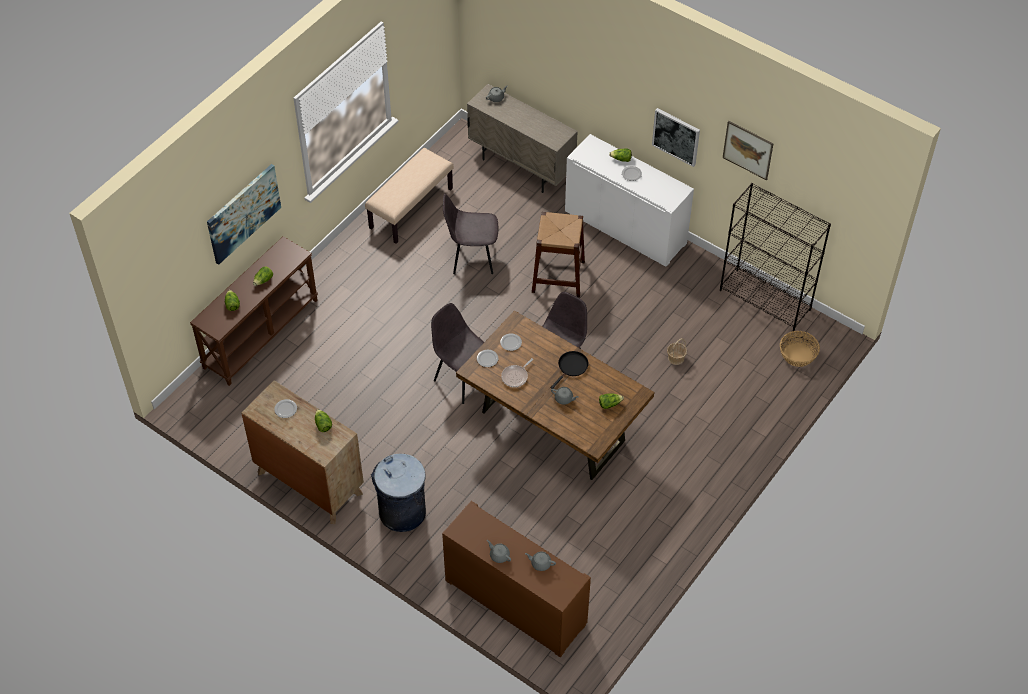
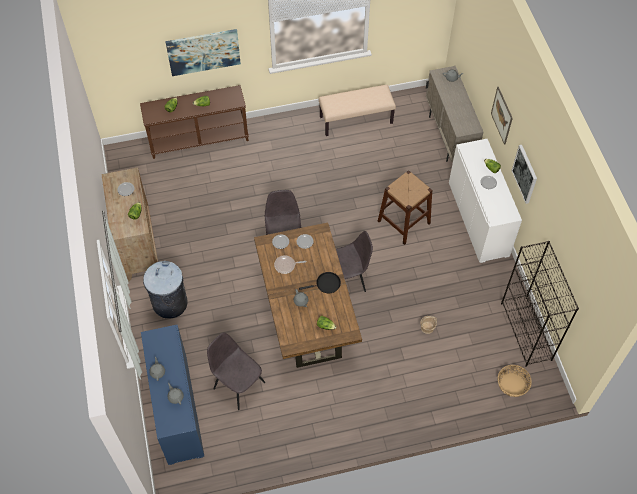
camera: 40 degrees right, 5 degrees up
(472, 257) = (363, 174): grey chair -> grey chair (238, 384)
(515, 602) = (177, 409): brown cabinet -> blue cabinet
(748, 150) = (555, 214): picture -> picture (502, 115)

